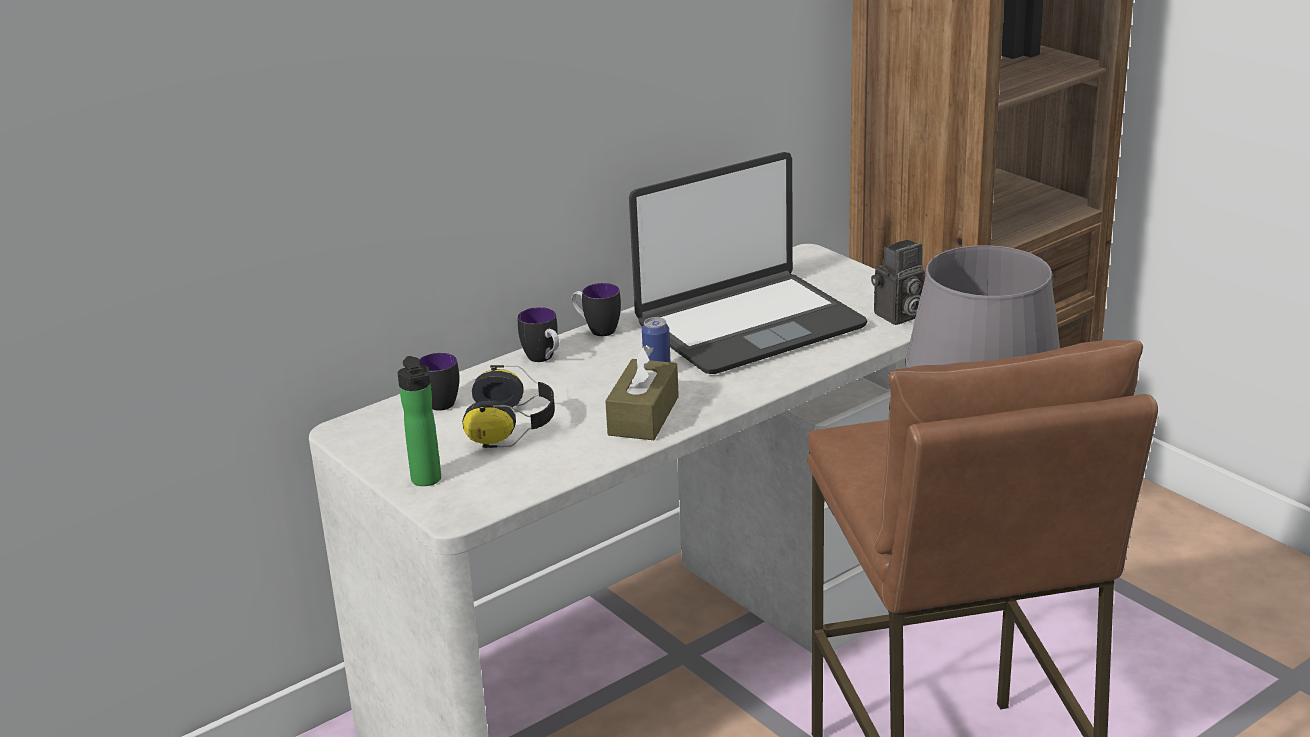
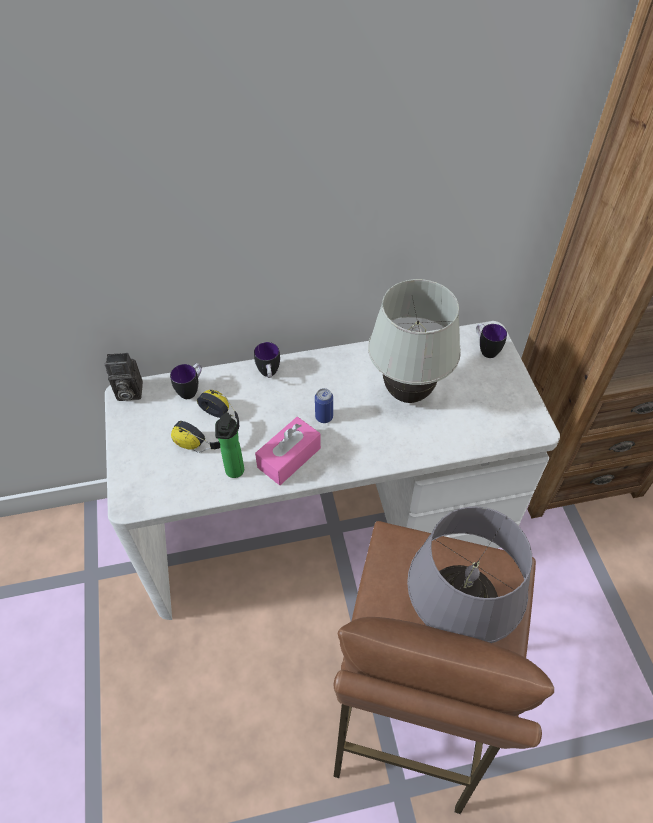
camera: 25 degrees right, 25 degrees up
(427, 481) = (135, 463): bottle -> bottle (234, 473)
(596, 330) = (316, 358): mug -> mug (485, 349)
(643, 416) = (289, 457): brown tissue box -> pink tissue box
(748, 325) = (407, 393): laptop -> white table lamp
(898, 316) = (507, 425): camera -> camera (128, 392)

